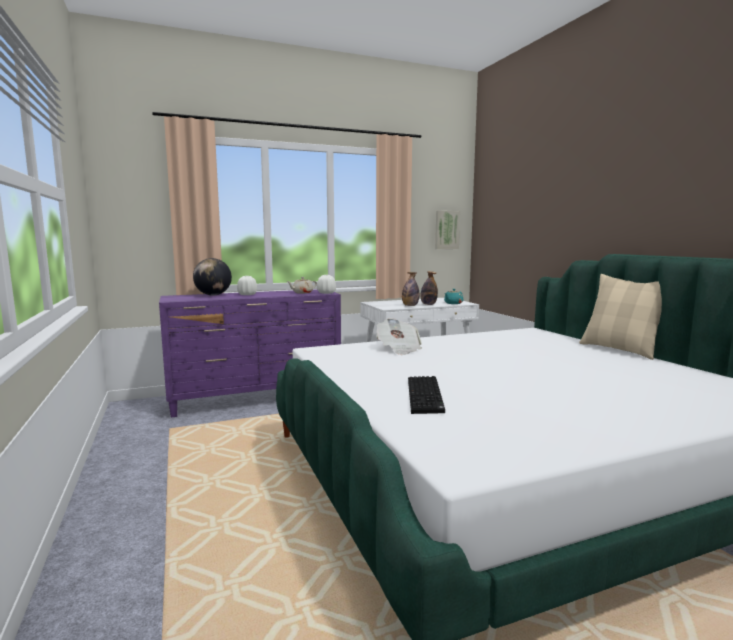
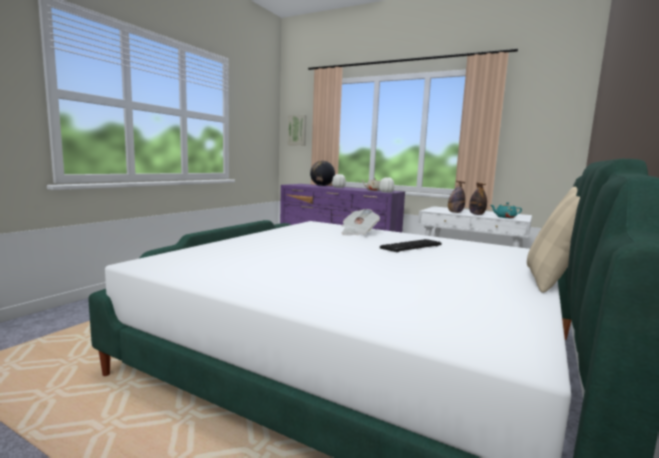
camera: 50 degrees right, 0 degrees up
(426, 396) = (259, 247): keyboard -> keyboard (411, 247)
(446, 230) = (550, 145): picture -> picture (297, 130)

